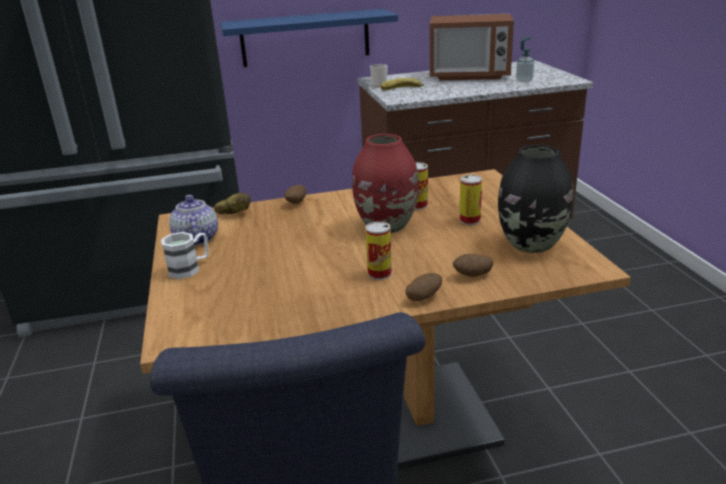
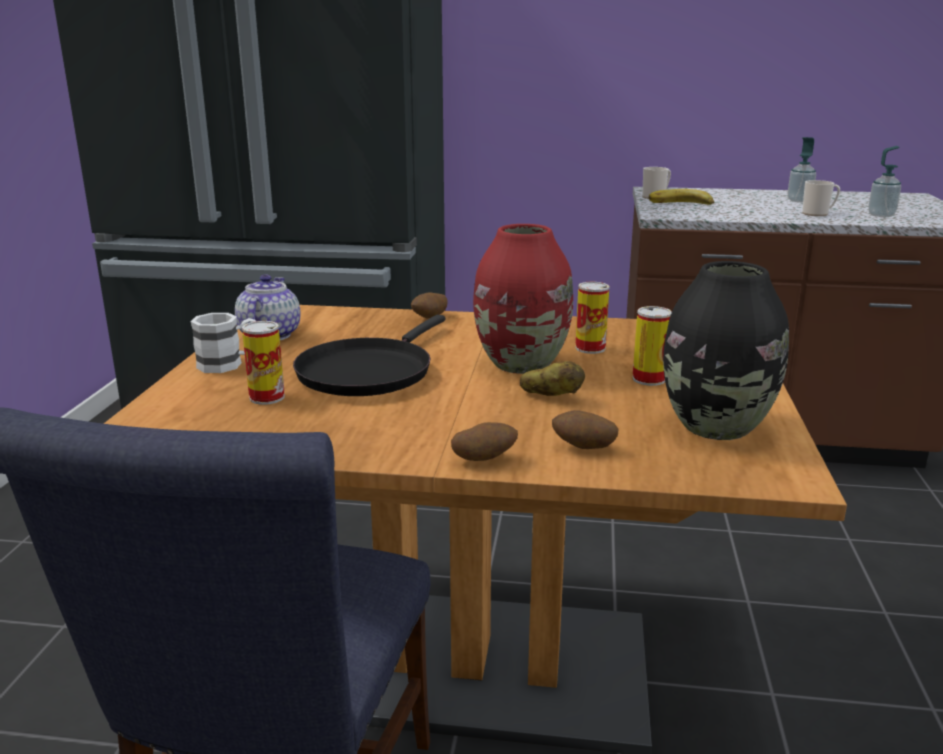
camera: 20 degrees right, 5 degrees down
(234, 213) = (342, 316): potato -> potato (552, 396)
(294, 252) = (368, 371): none -> black frying pan
(305, 38) = (567, 122): blue shelf -> none
(379, 273) = (453, 417): can -> can (267, 397)
(469, 76) = (799, 200): microwave -> soap dispenser
(489, 85) = (818, 214): none -> mug

